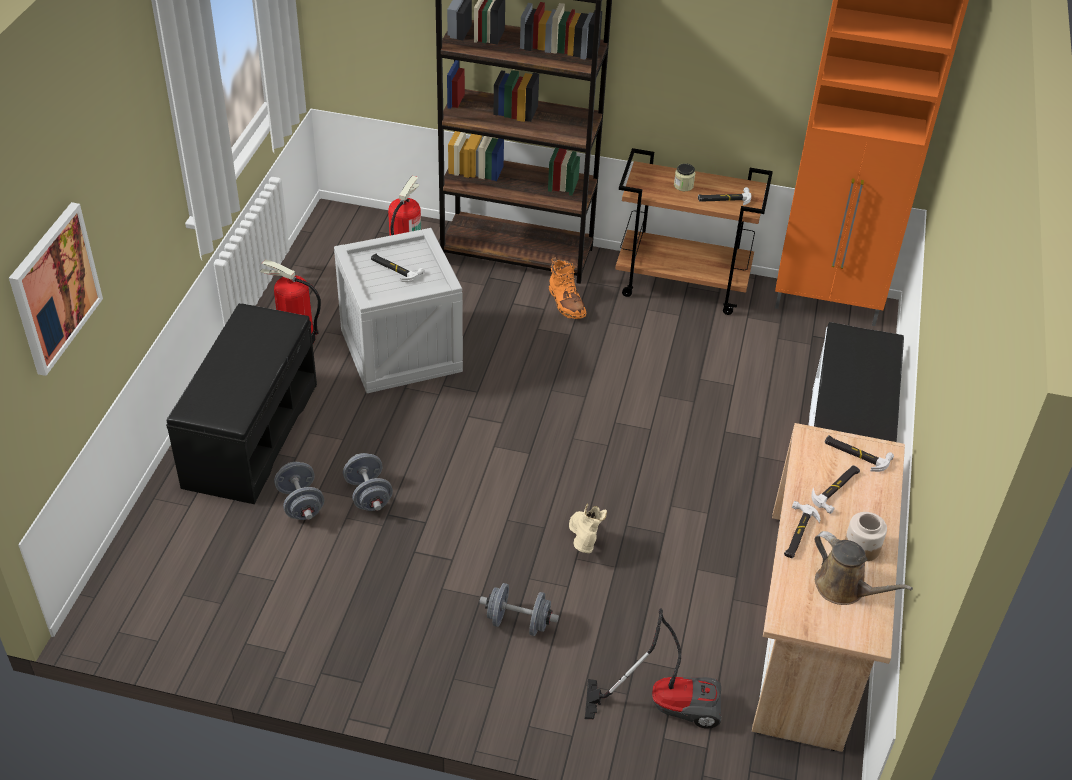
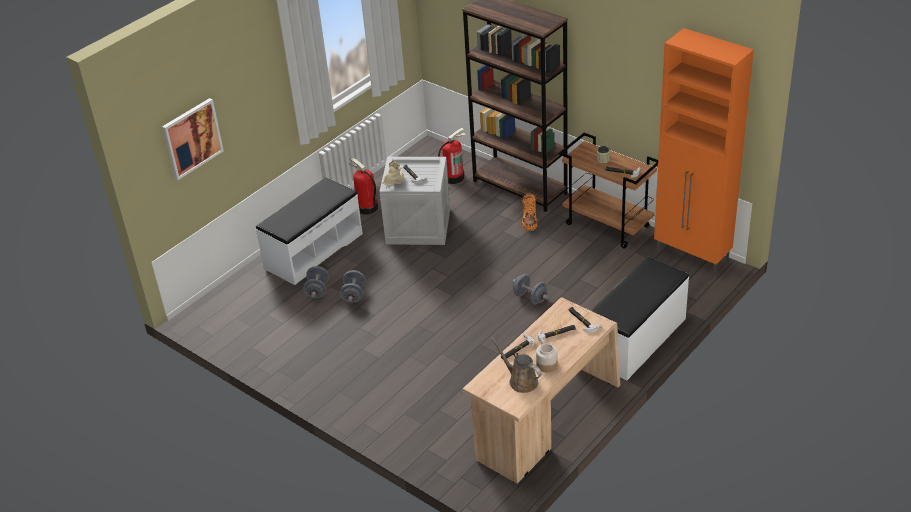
camera: 30 degrees right, 5 degrees down
(250, 434) = (313, 251): black bench -> white bench
(518, 622) = (390, 375): grey dumbbell -> grey dumbbell (530, 298)
(583, 542) = (451, 346): beige boot -> beige boot (394, 185)
(665, 702) = (440, 433): vacuum cleaner -> none
(844, 588) = (521, 381): brown watering can -> brown watering can turned 150 degrees clockwise

